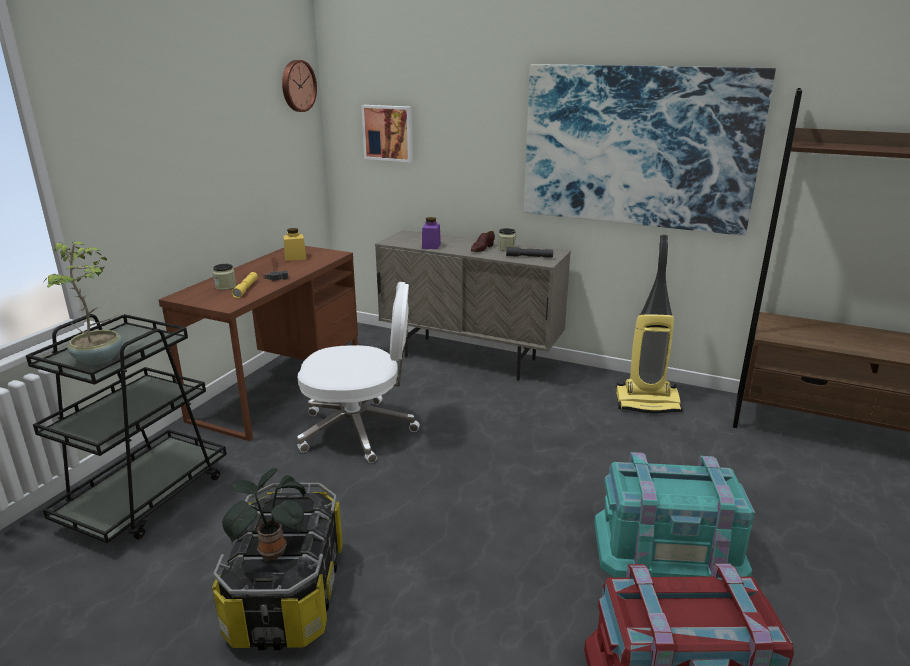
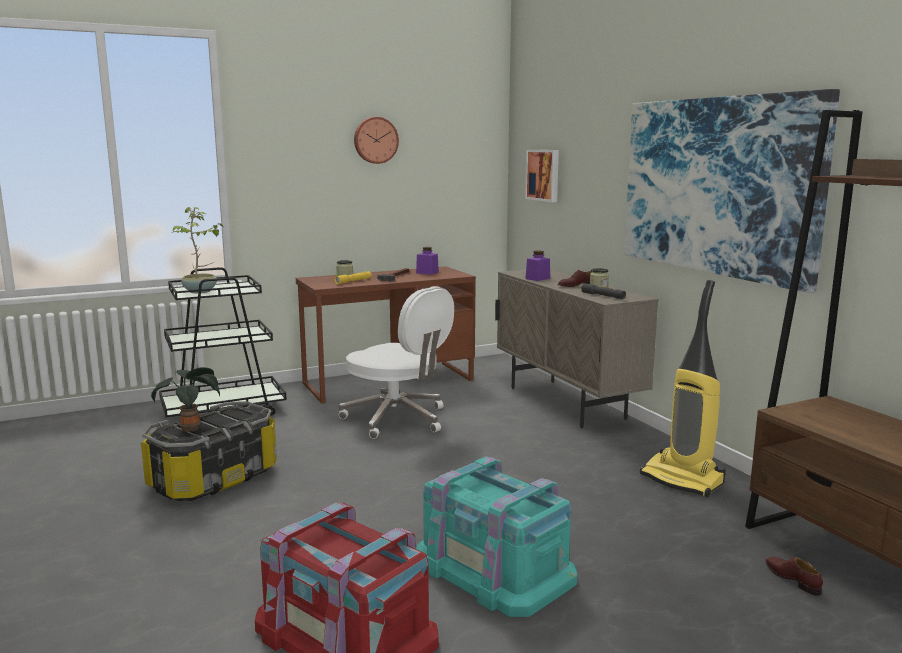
camera: 40 degrees right, 10 degrees down
(295, 257) = (427, 272): yellow jar -> purple jar
(297, 86) = (477, 132): wall clock -> wall clock (375, 140)
(808, 457) = (792, 579): none -> brown shoe

